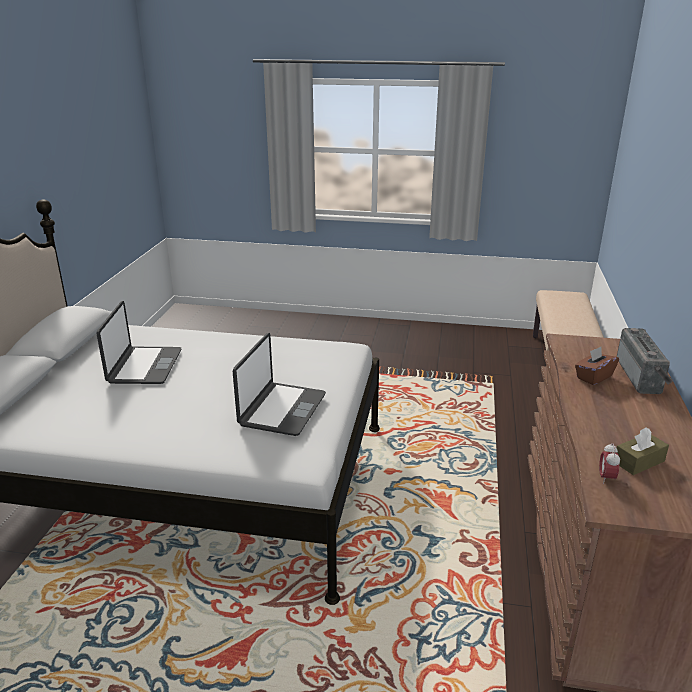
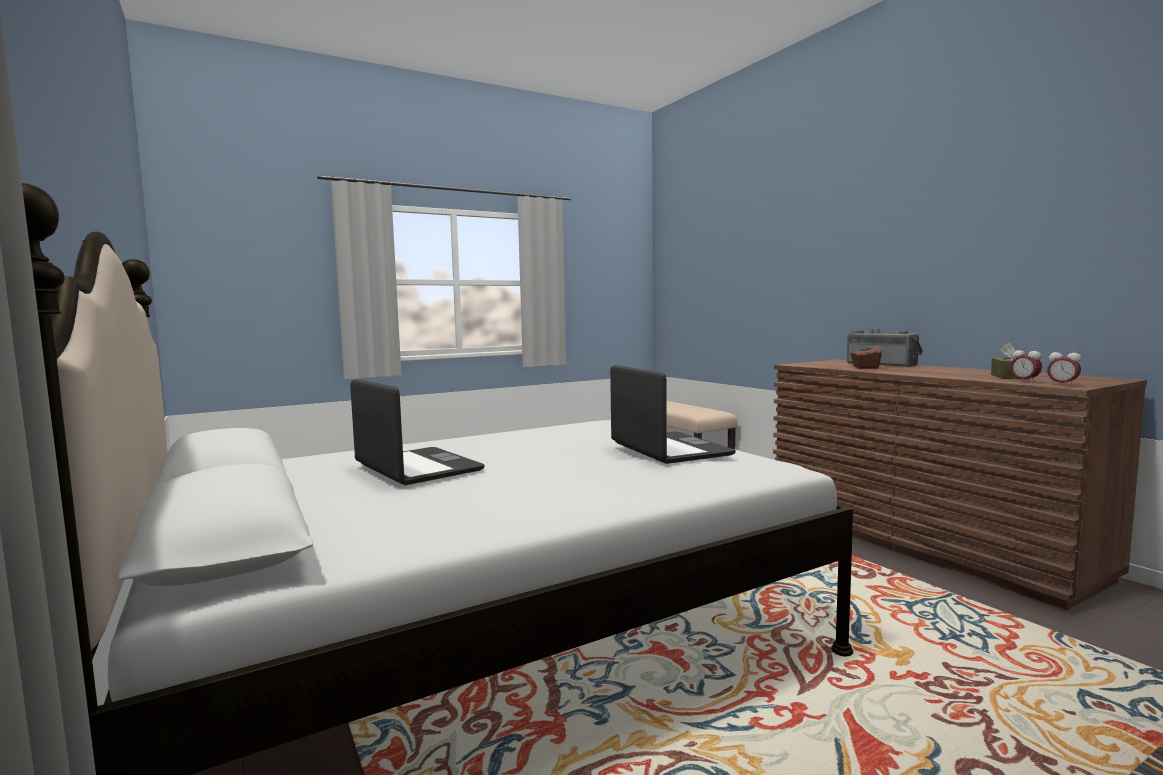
camera: 40 degrees left, 20 degrees down
(606, 502) = (1062, 385): none -> alarm clock

